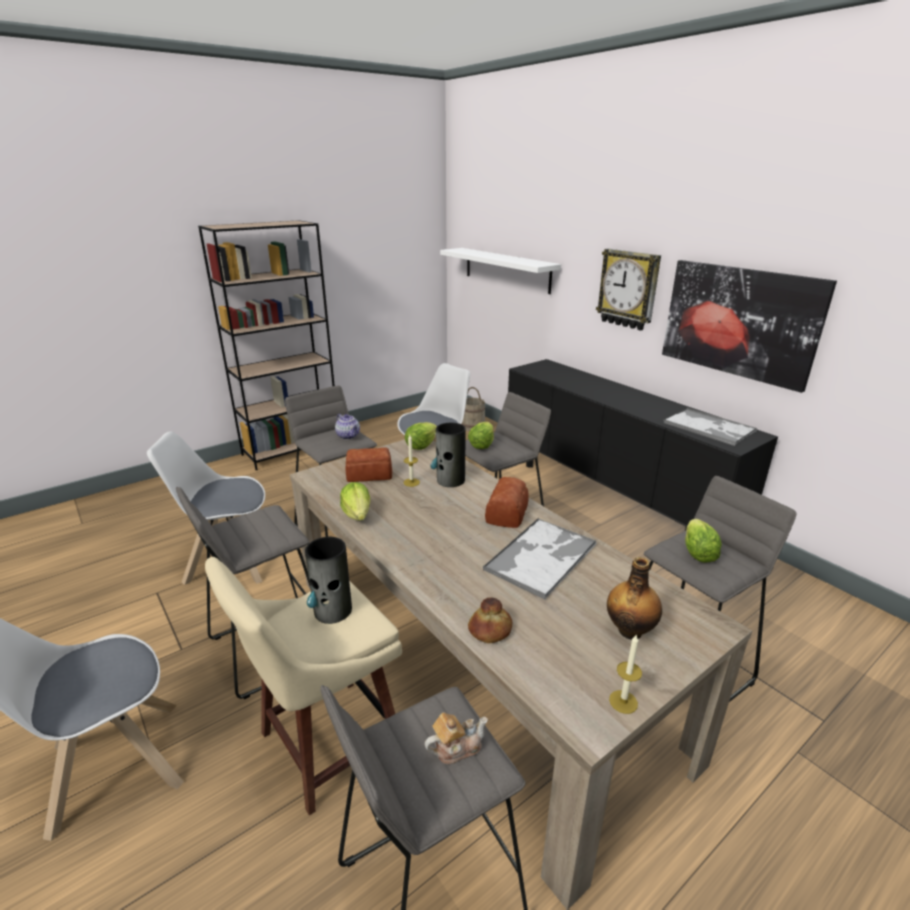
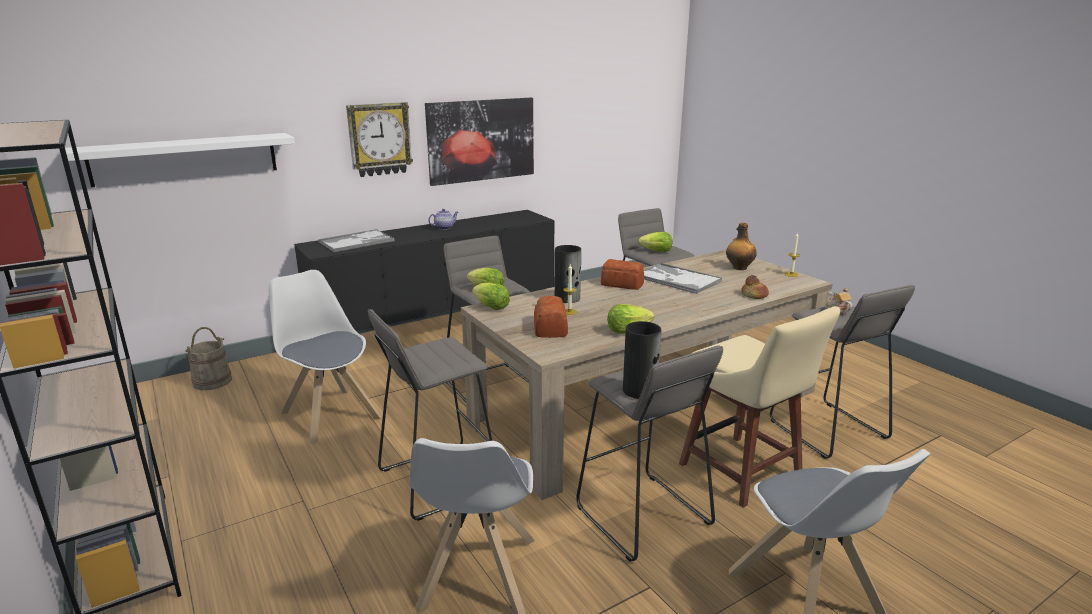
camera: 85 degrees left, 5 degrees down
(333, 610) = (736, 352): vase -> vase (640, 390)
(348, 436) = (434, 347): teapot -> teapot (444, 227)
(709, 427) = (507, 219): tray -> tray (357, 241)

